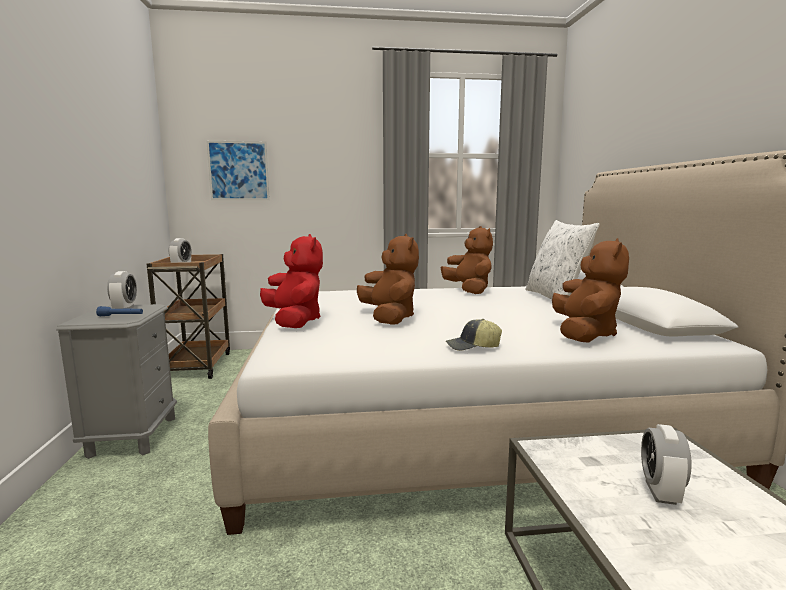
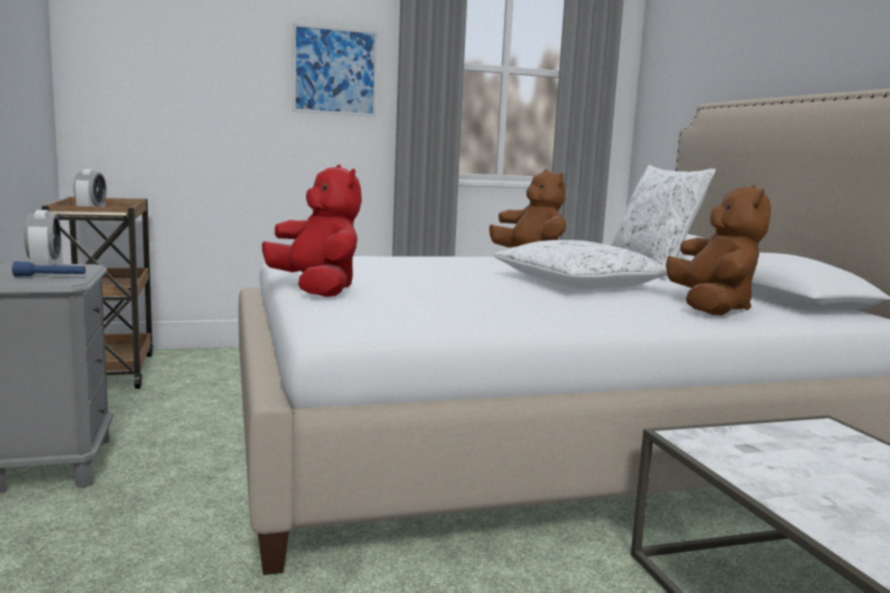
camera: 10 degrees left, 0 degrees up
(238, 171) = (175, 70): picture -> picture (335, 71)
(389, 318) = (447, 288): brown plush toy -> none
(473, 347) = (584, 319): cap -> none
(491, 312) = (578, 283): none -> white pillow
(660, 492) = (835, 473): alarm clock -> none

